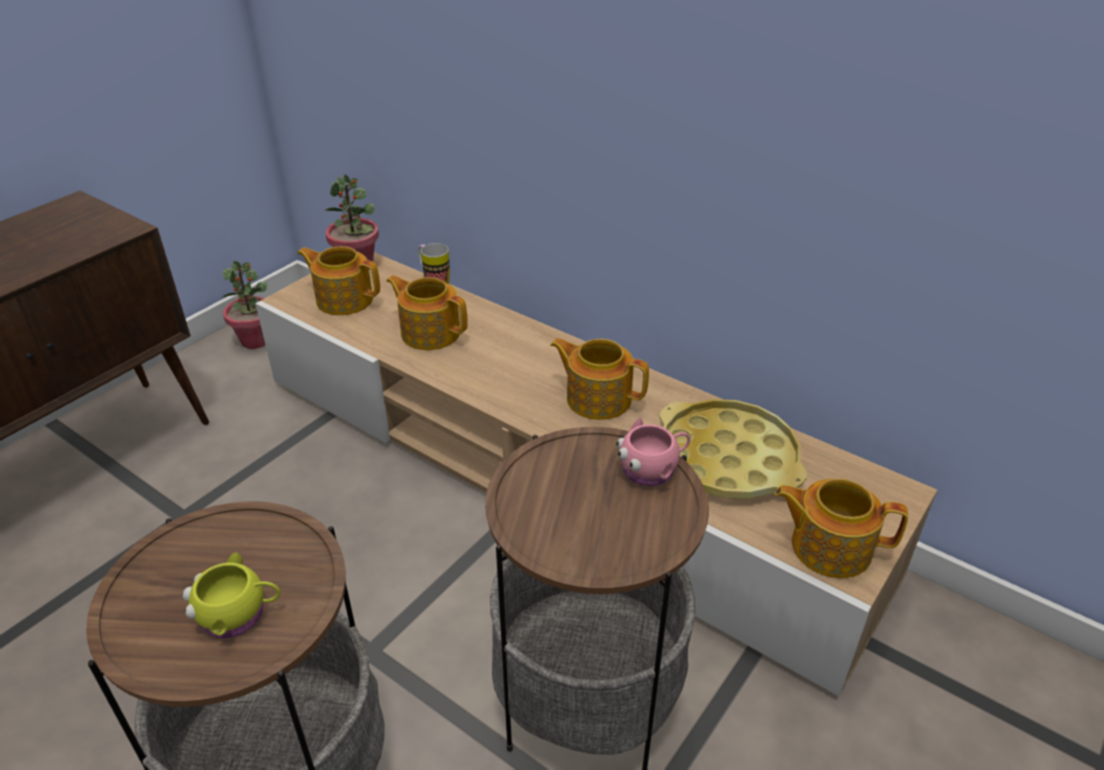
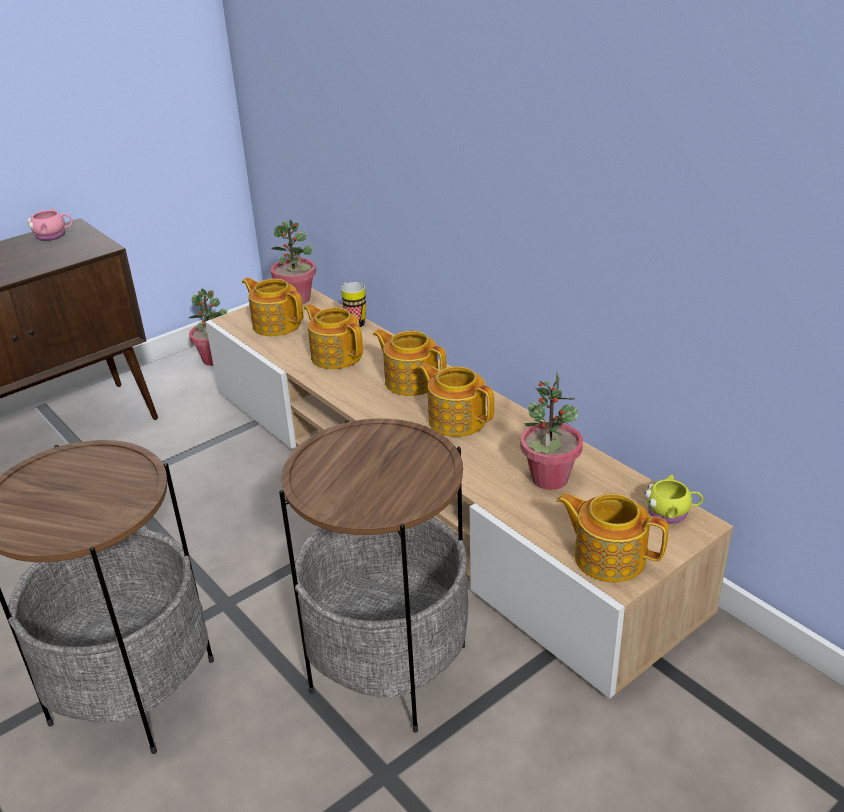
camera: 15 degrees right, 5 degrees down
(239, 614) = (79, 509): yellow mug -> yellow mug (671, 512)
(528, 355) = (411, 381): none -> teapot
(652, 468) = (427, 452): pink mug -> pink mug (53, 235)
(727, 458) = (549, 479): yellow tray -> potted plant

